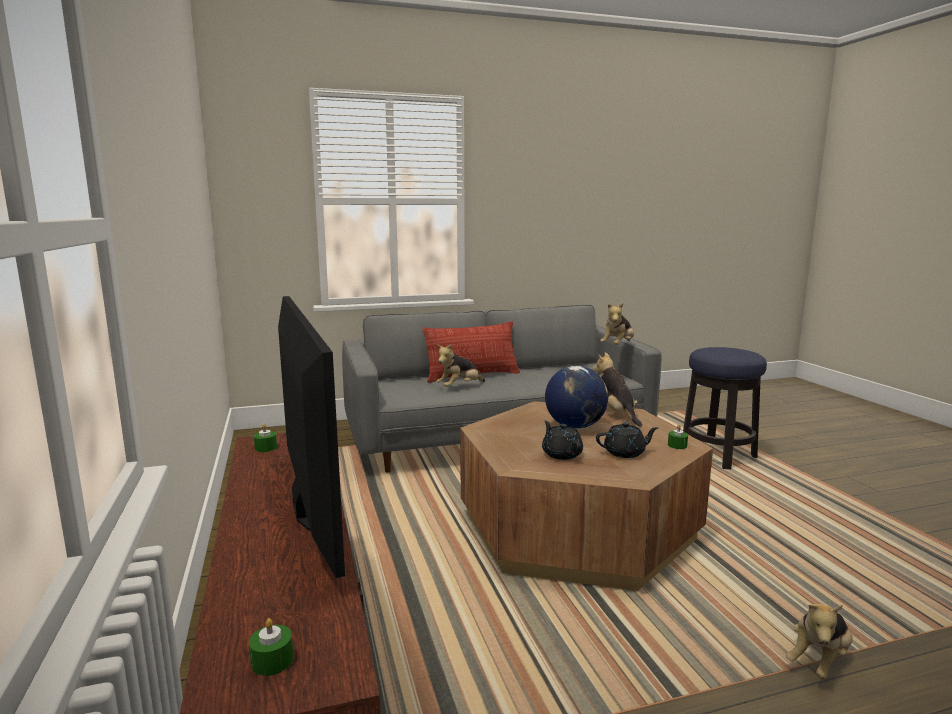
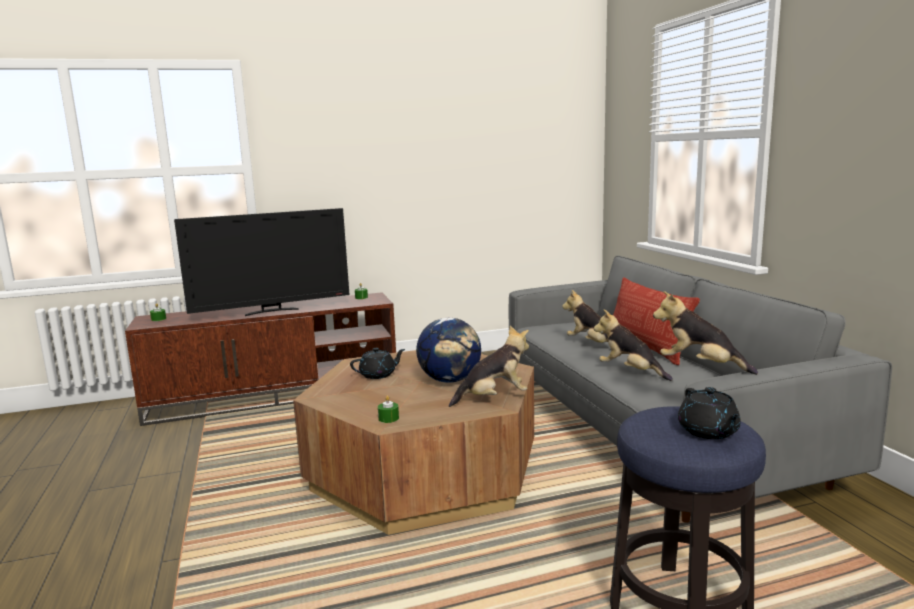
camera: 90 degrees right, 0 degrees up
(625, 453) = (374, 396): black teapot -> black teapot (708, 432)
(819, 661) = (180, 565): plush toy -> plush toy (630, 372)

